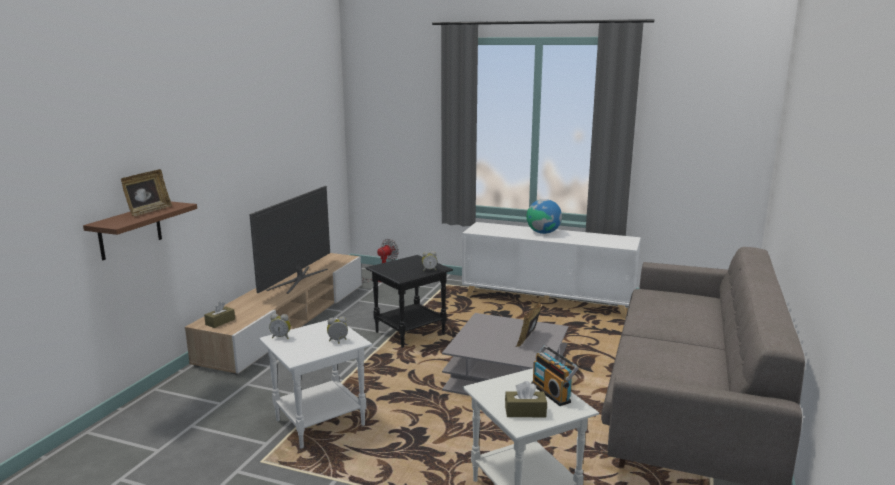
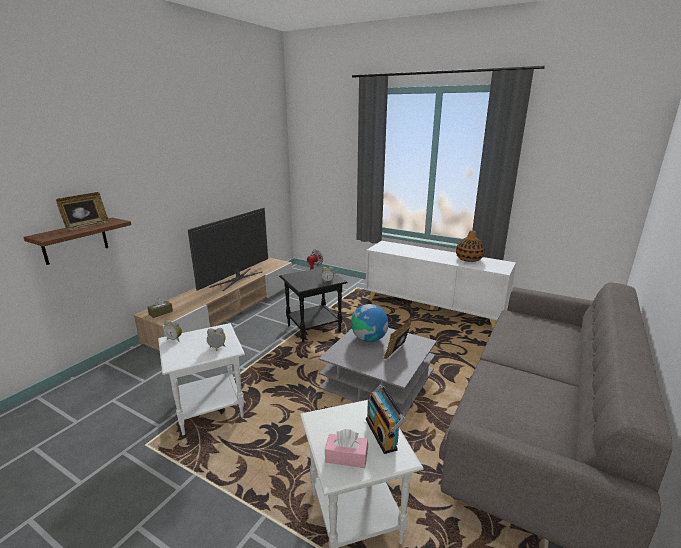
camera: 10 degrees right, 5 degrees up
(525, 411) = (346, 457): brown tissue box -> pink tissue box
(543, 232) = (432, 253): globe -> globe (369, 338)
(587, 236) = (469, 259): none -> vase

